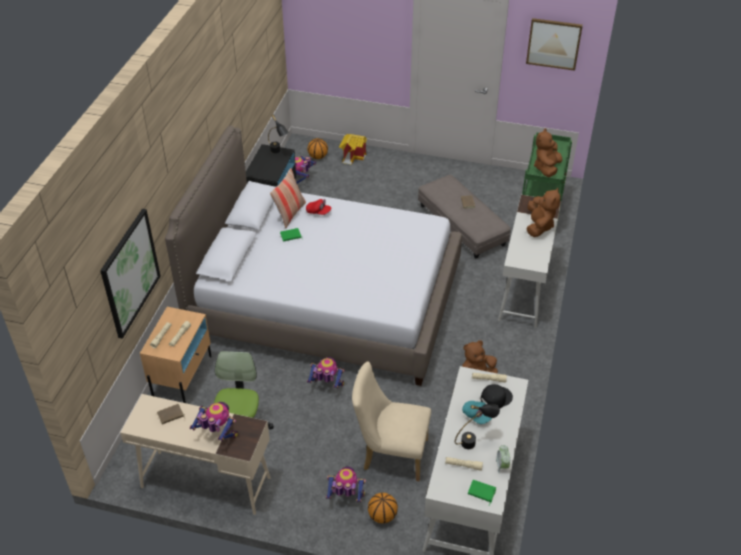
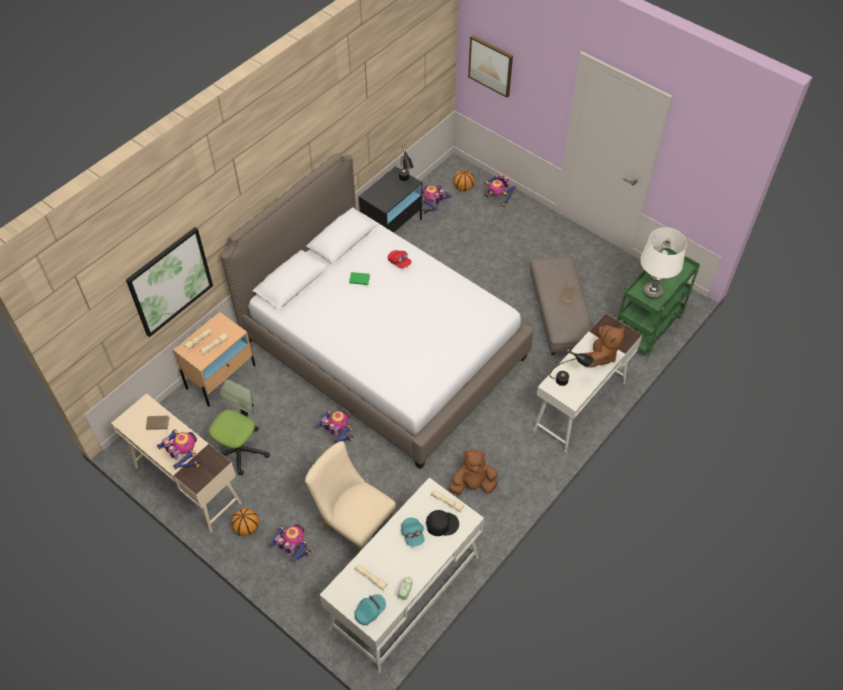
camera: 25 degrees right, 10 degrees up
(290, 213) = (372, 255): pillow -> none
(353, 157) = (497, 199): toy house -> toy robot
(382, 515) = (313, 581): basketball -> basketball (247, 527)
(474, 441) = (395, 558): black table lamp -> black table lamp (568, 380)
(481, 492) = (370, 611): green book -> turquoise cap
(546, 168) = (652, 291): brown plush toy -> white table lamp
(554, 43) = (709, 160): picture -> picture (491, 65)

